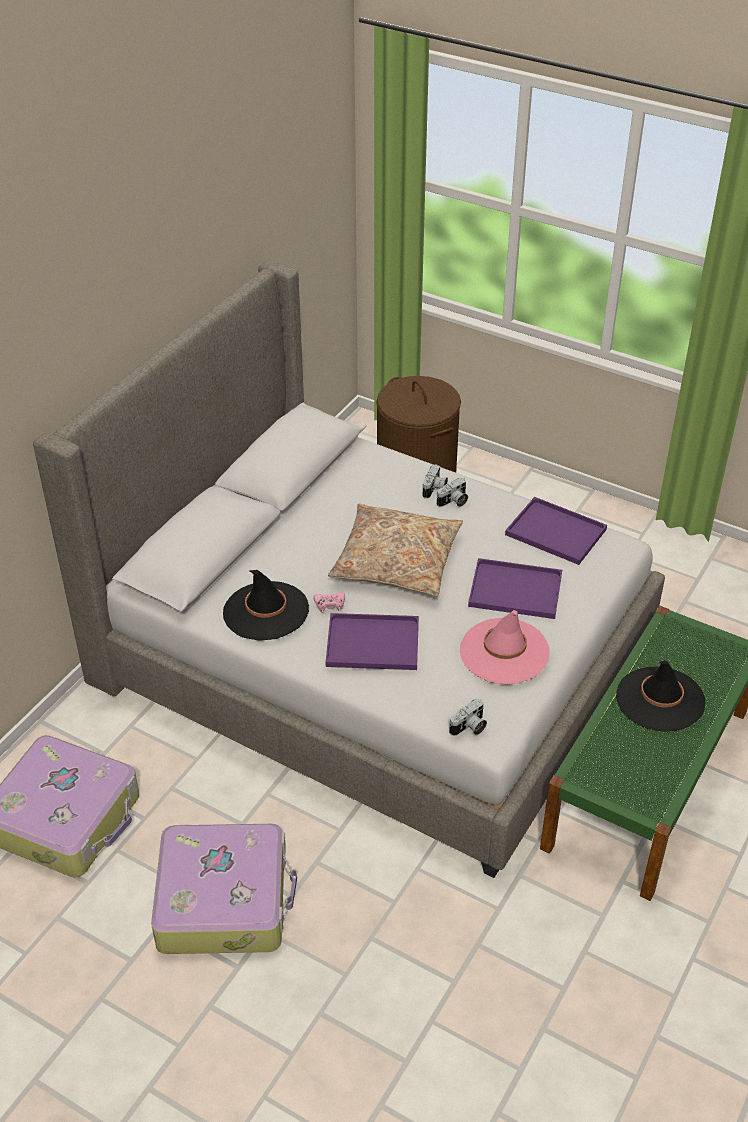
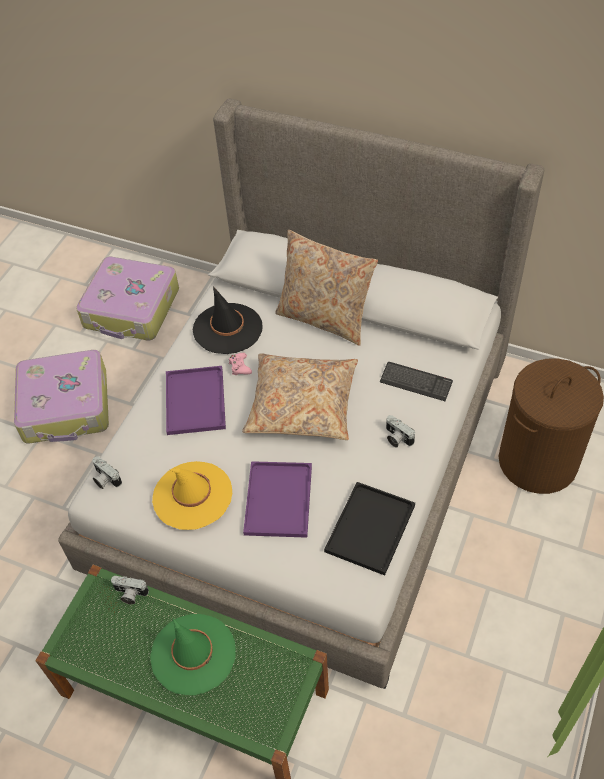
camera: 85 degrees right, 10 degrees up
(276, 532) = (325, 318): none -> beige pillow
(386, 480) = (416, 382): none -> keyboard
(435, 489) = (412, 421): camera -> camera (130, 594)
(504, 652) = (192, 495): pink hat -> yellow hat
(557, 532) = (370, 530): purple tray -> black tray
(660, 699) = (193, 654): black hat -> green hat

